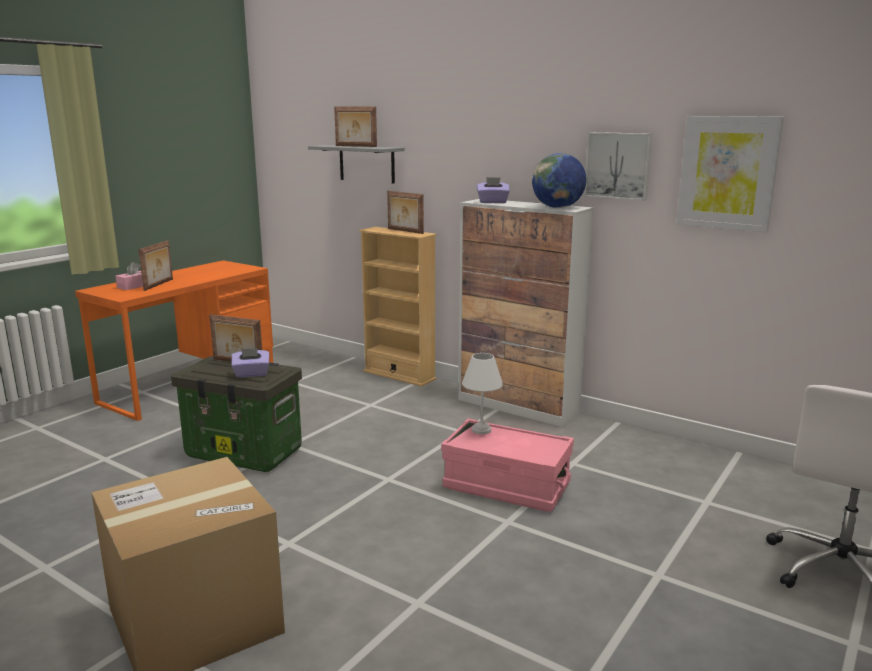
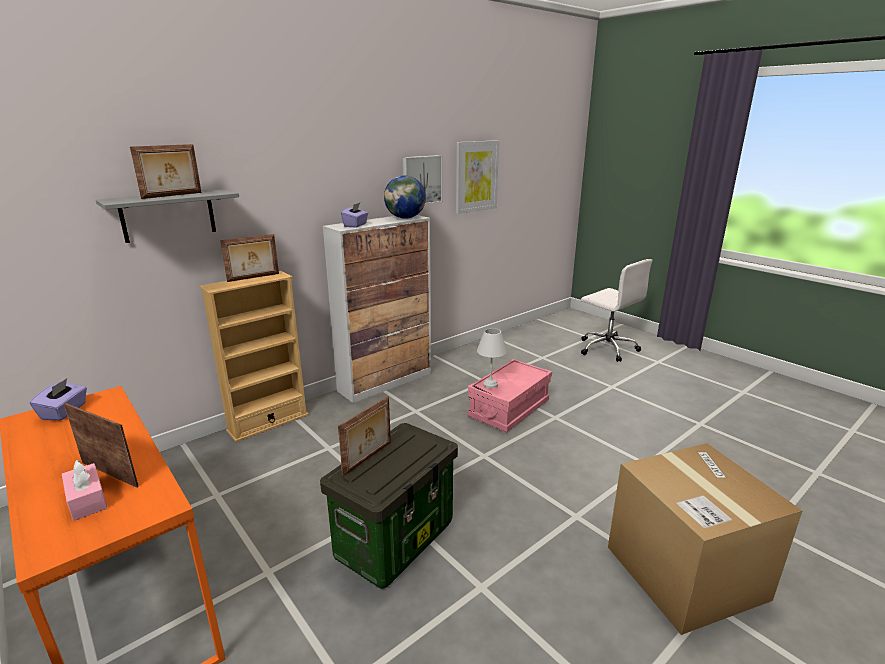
camera: 75 degrees left, 5 degrees up
(251, 374) = (413, 449): purple tissue box -> purple tissue box (65, 411)

